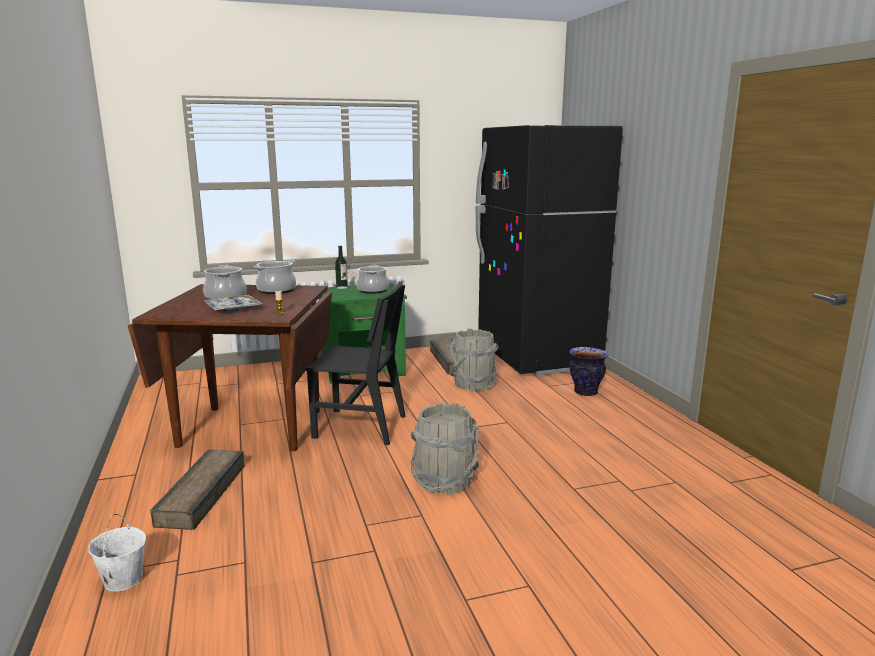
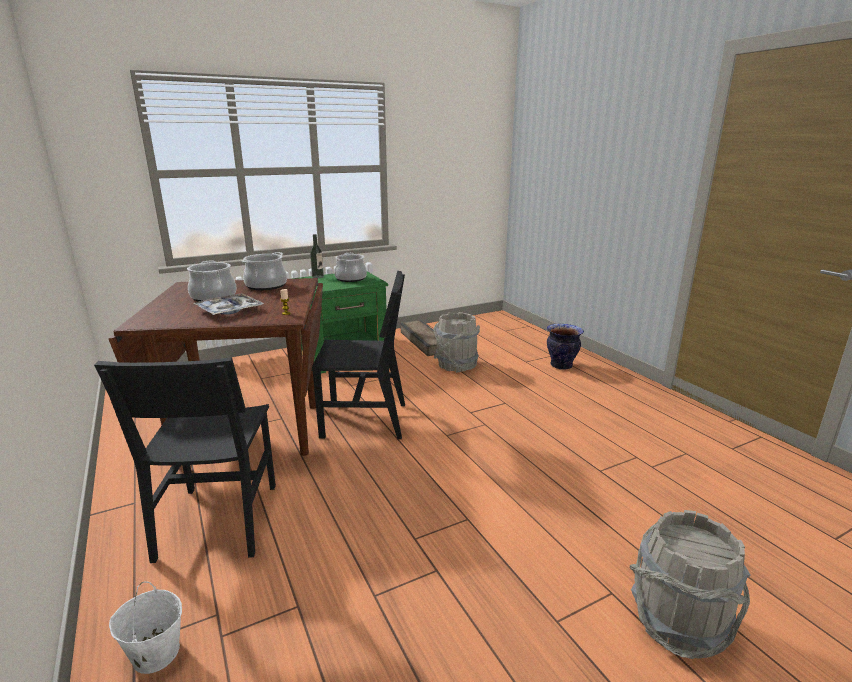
camera: 10 degrees left, 5 degrees up
(200, 494) = (218, 520): crate -> black chair
(444, 481) = (474, 475): grey bucket -> grey bucket (677, 623)
(537, 357) = (502, 333): black fridge -> none

